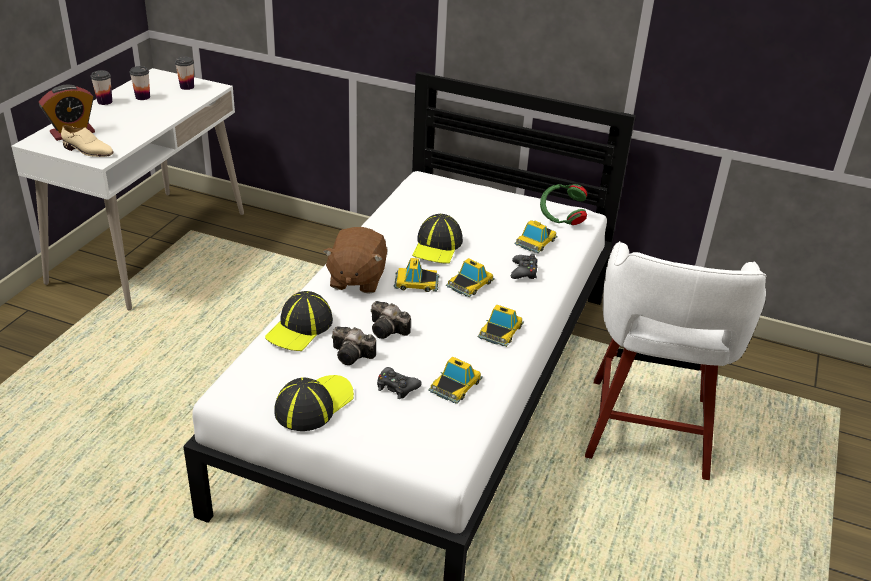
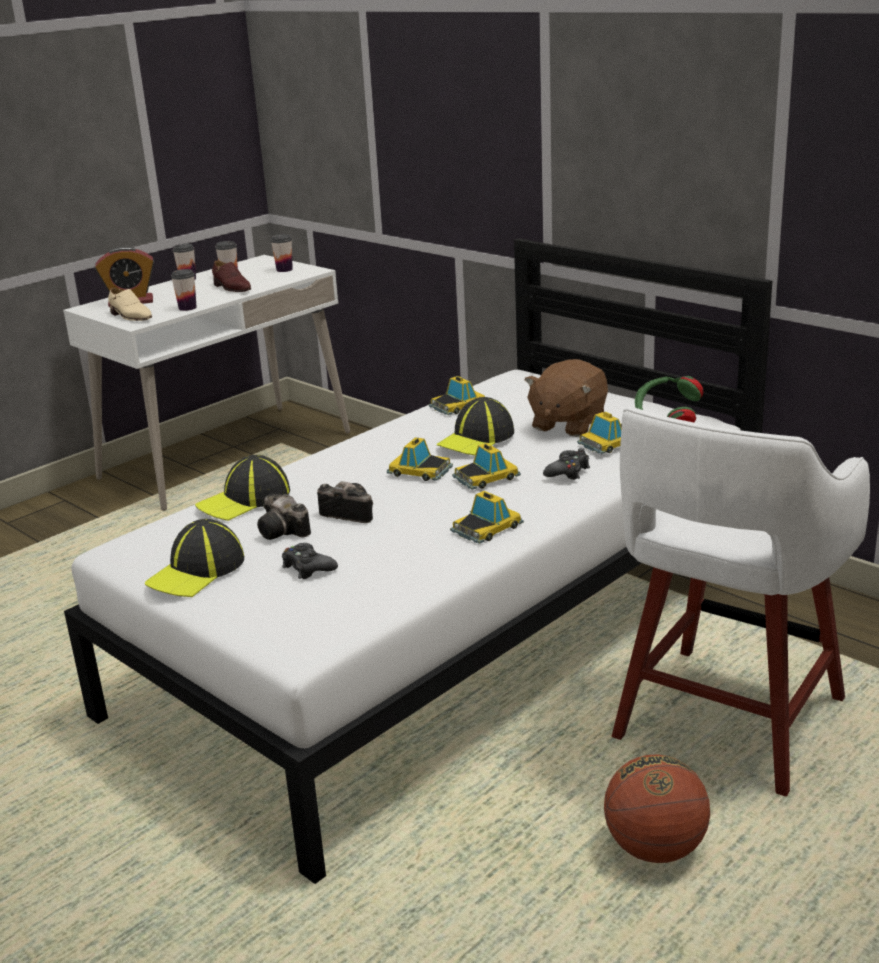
camera: 25 degrees right, 10 degrees down
(134, 137) = (187, 308): none -> cup
(156, 111) = (232, 288): none -> brown shoe
(313, 404) = (196, 571): cap -> cap turned 150 degrees clockwise
(356, 279) = (351, 462): brown plush toy -> brown plush toy (567, 424)
(389, 330) = (347, 513): camera -> camera turned 150 degrees clockwise
(455, 385) = (381, 574): toy car -> toy car (458, 405)
(654, 535) = (655, 848): none -> basketball

